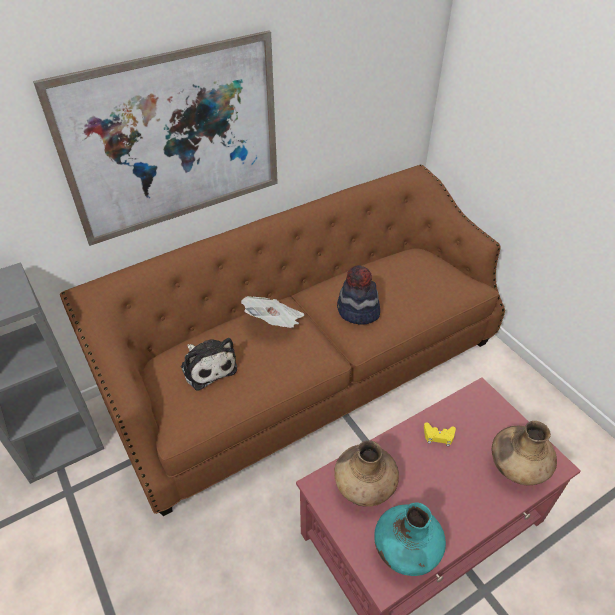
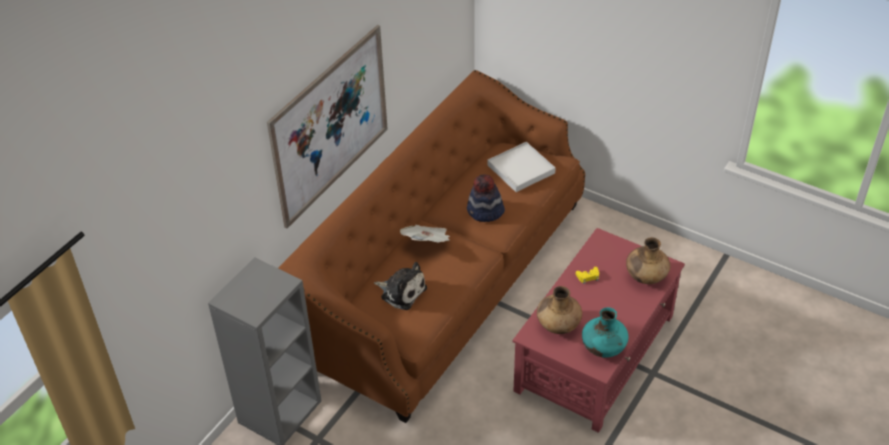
camera: 25 degrees left, 0 degrees up
(425, 280) = (521, 169): none -> white tray

